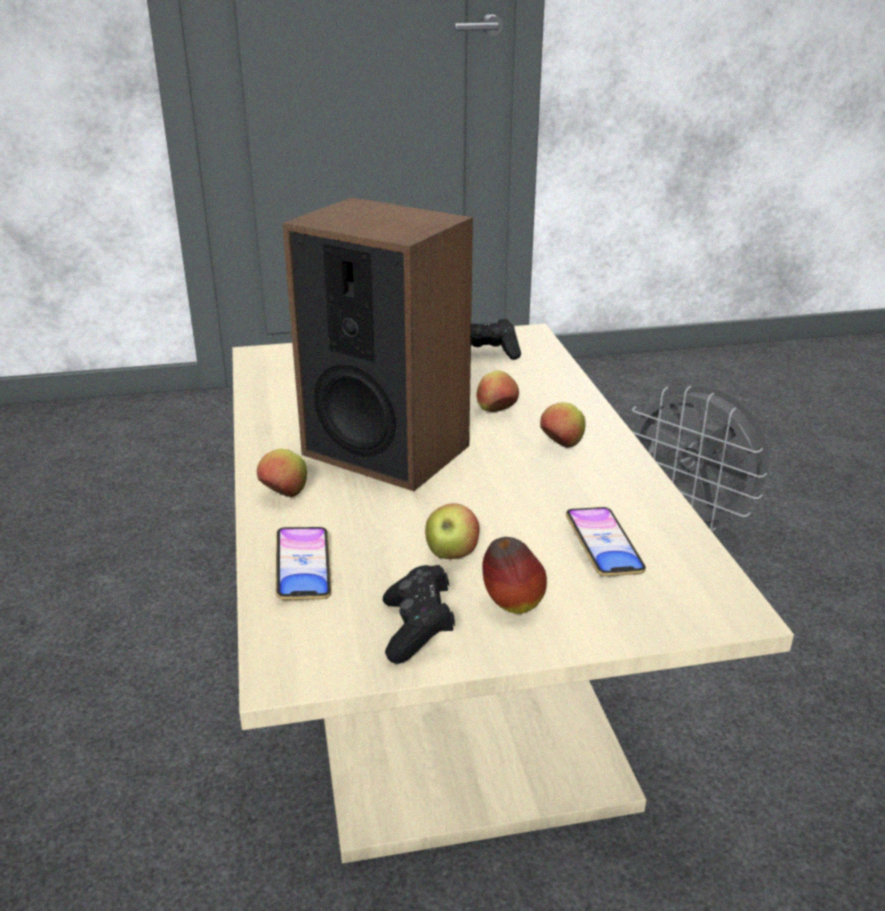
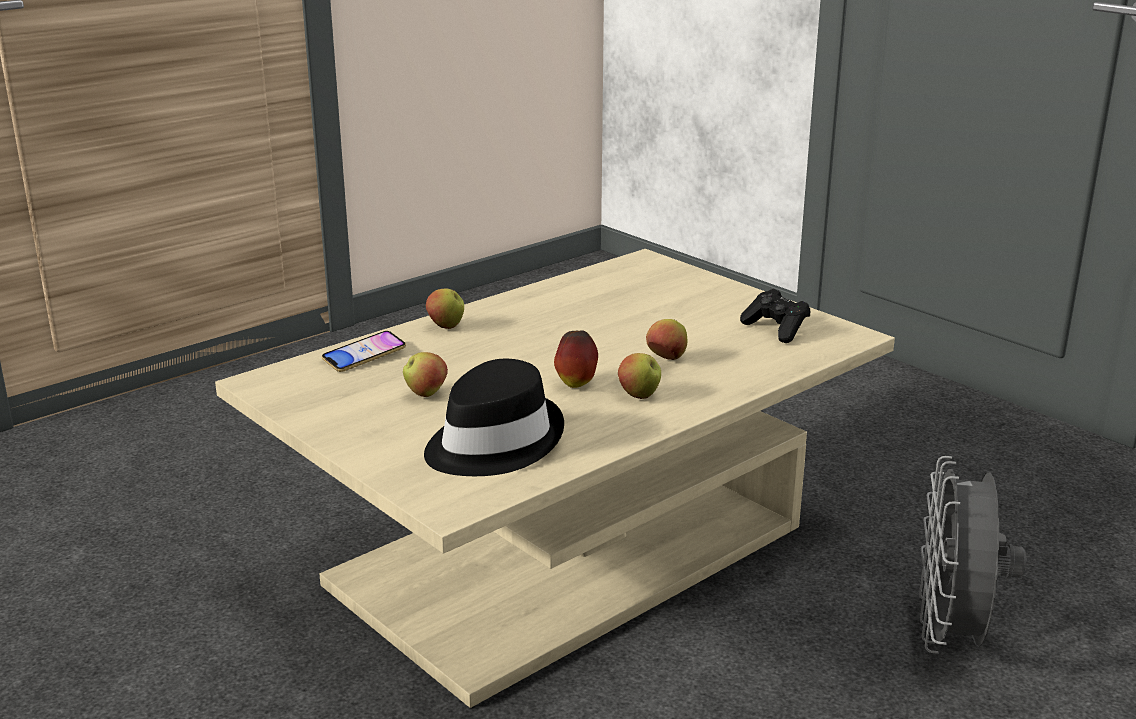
camera: 60 degrees right, 5 degrees down
(386, 449) = (548, 338): speaker -> none
(417, 629) = (329, 405): black game controller -> none
(511, 605) = (382, 427): apple -> apple (576, 383)
(603, 547) = (492, 443): phone -> black hat

